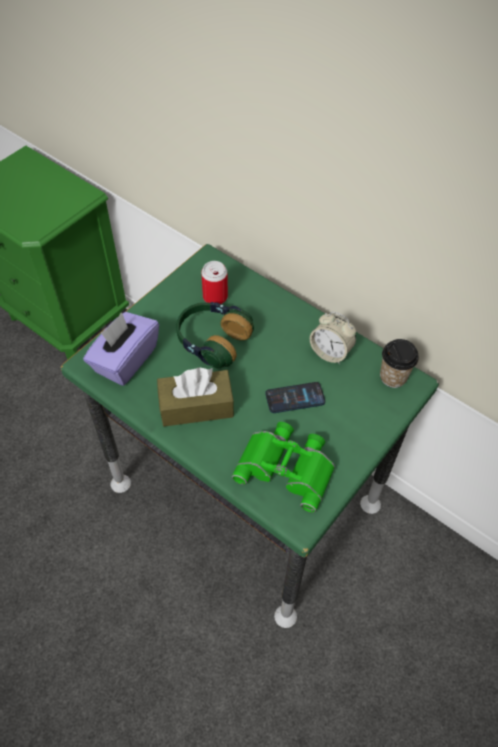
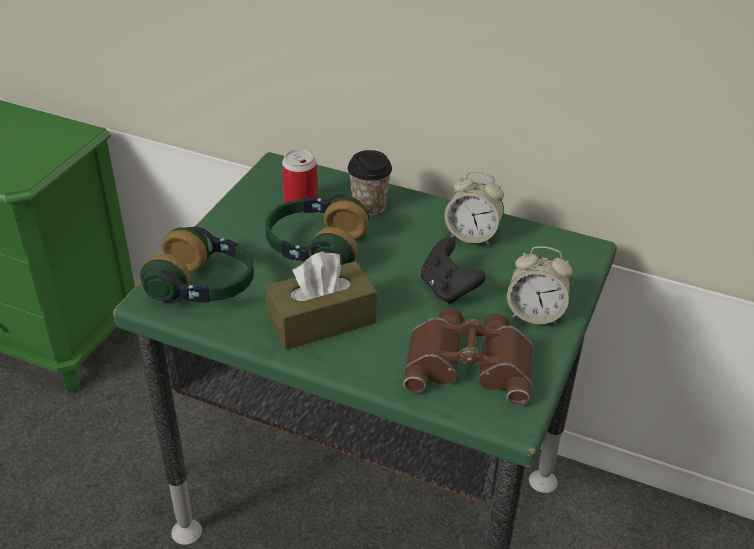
camera: 15 degrees left, 15 degrees down
(125, 360) = (204, 287): purple tissue box -> headphones
(287, 466) = (469, 363): green binoculars -> brown binoculars
(295, 398) = (448, 289): phone -> black game controller
(350, 434) = (535, 313): none -> alarm clock
(393, 377) = (560, 247): cup -> cup (369, 206)

